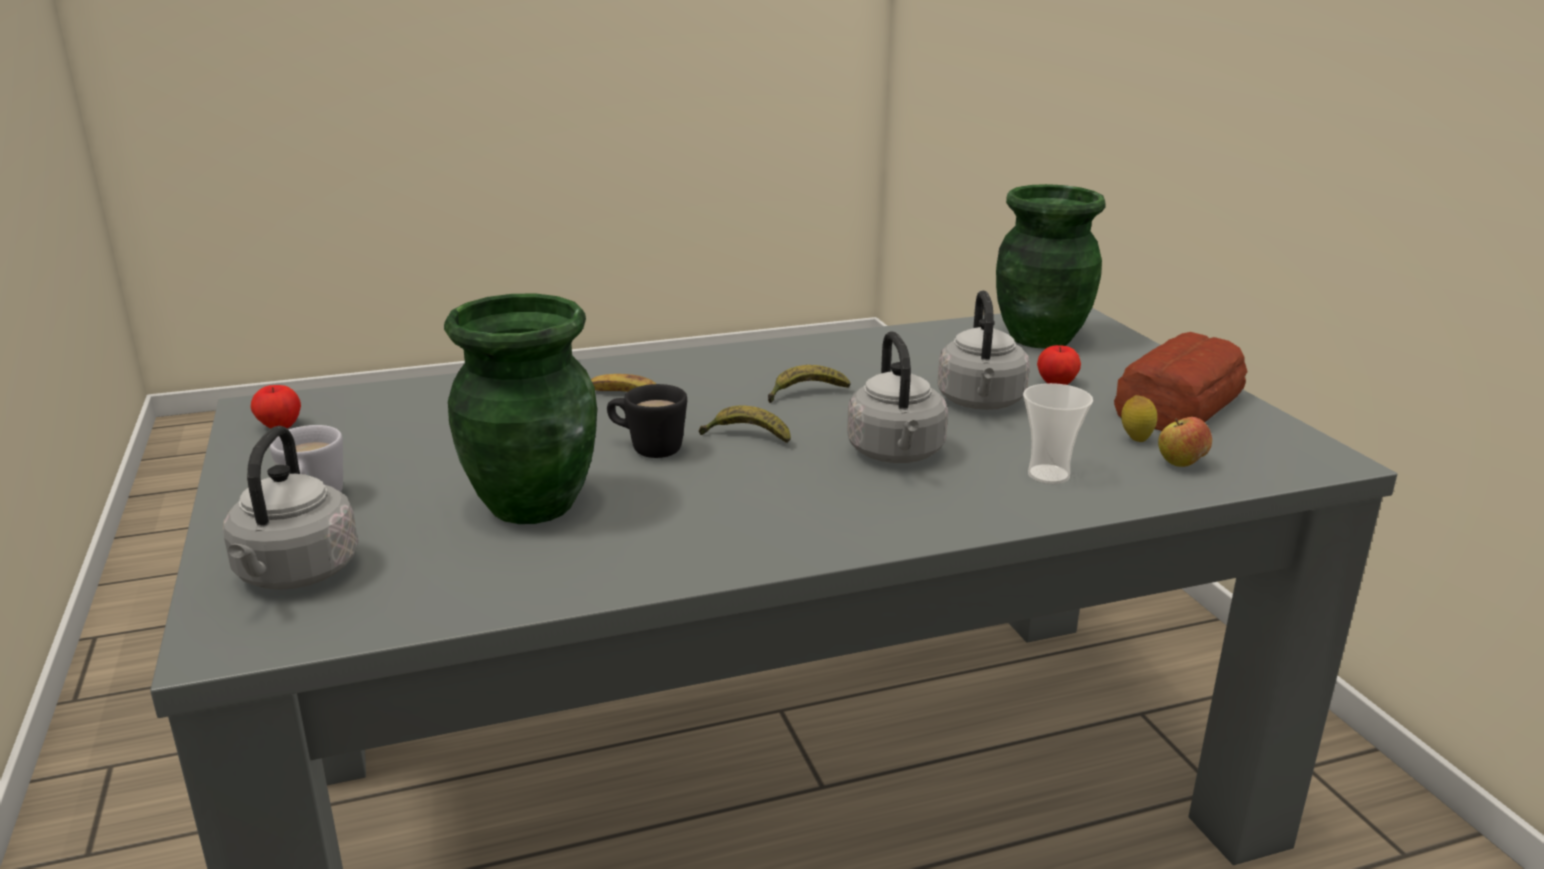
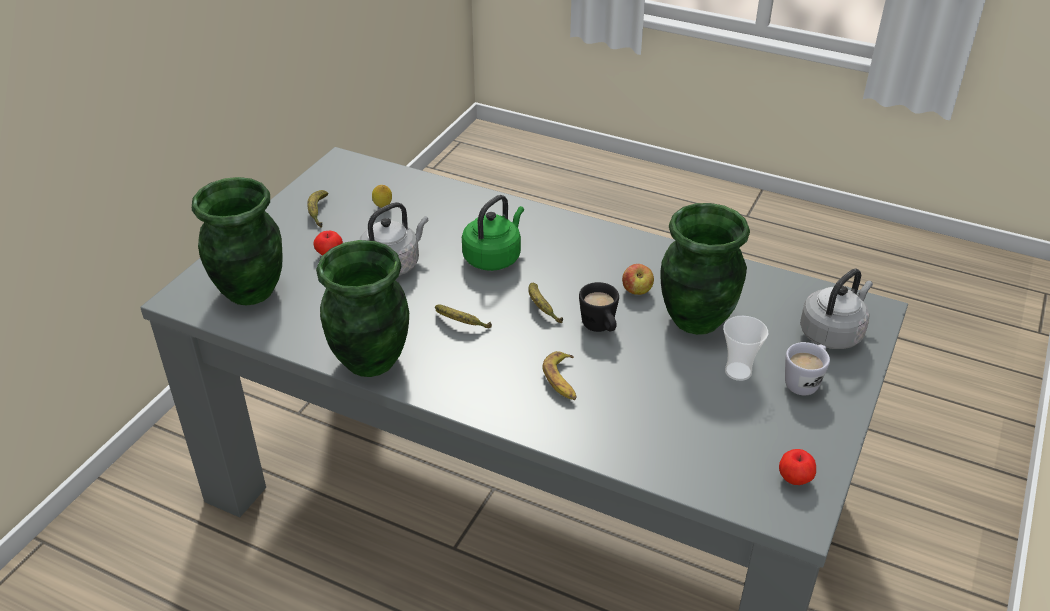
camera: 135 degrees left, 15 degrees up
(828, 346) = (370, 361): none -> green vase
(896, 454) = (494, 257): grey kettle -> green kettle
(1048, 475) = (457, 213): cup -> cup (738, 371)
(1176, 405) = (318, 212): bread -> banana
(1181, 464) = (396, 189): apple -> apple (637, 291)

